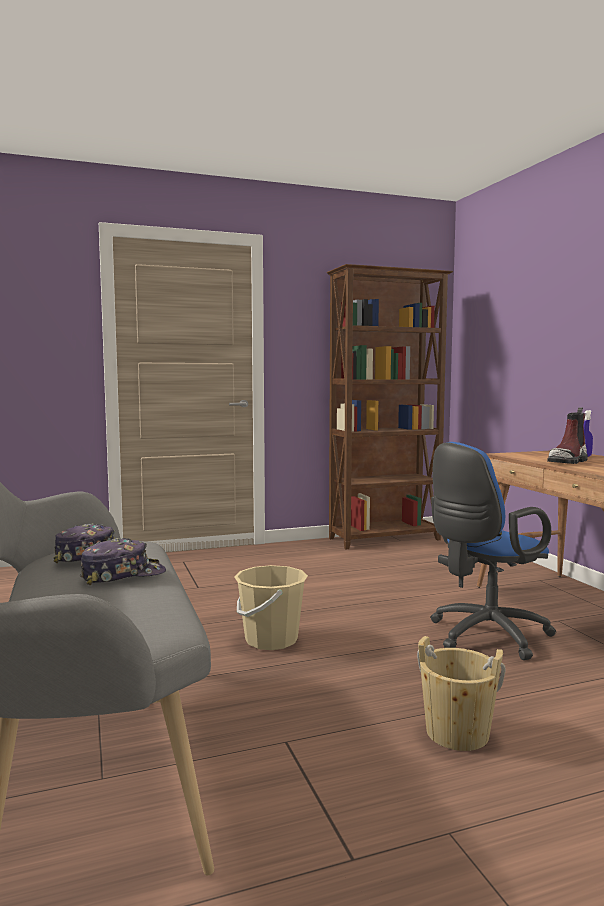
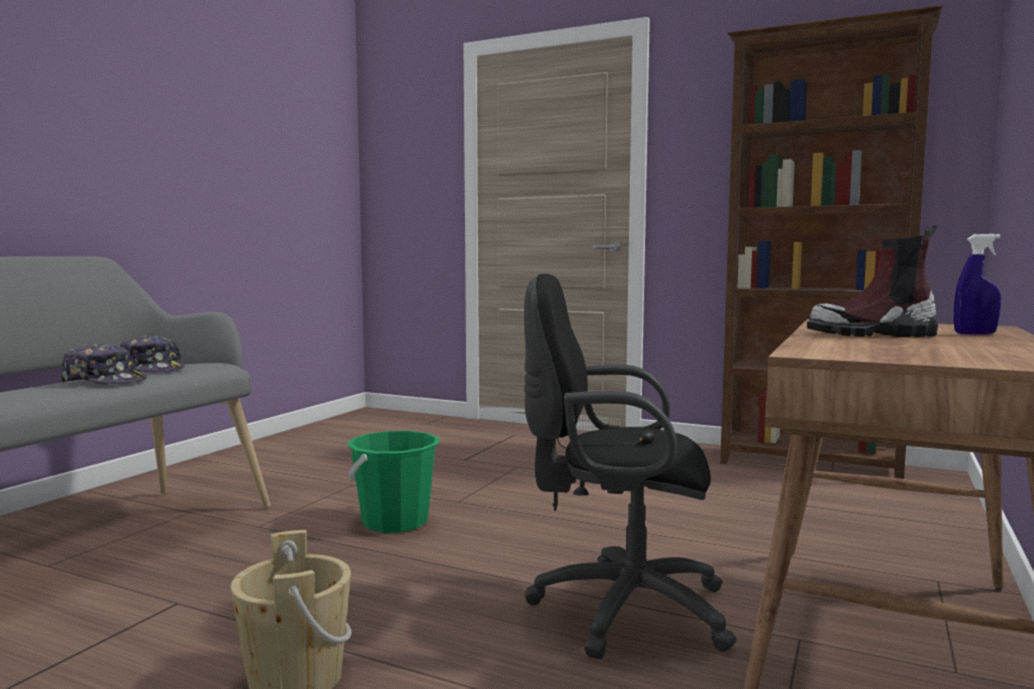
camera: 45 degrees right, 0 degrees up
(271, 640) = (395, 522): beige bucket -> green bucket
(484, 636) = (619, 609): blue office chair -> black office chair

